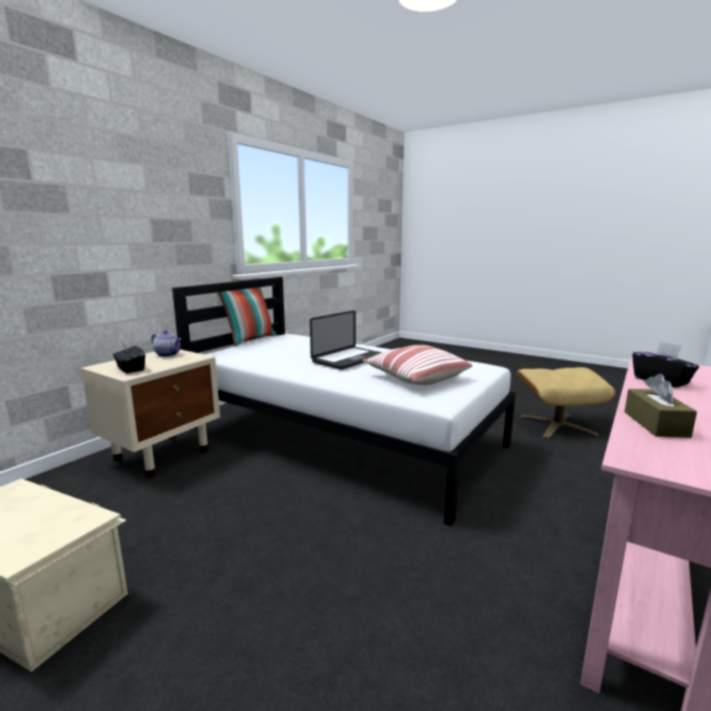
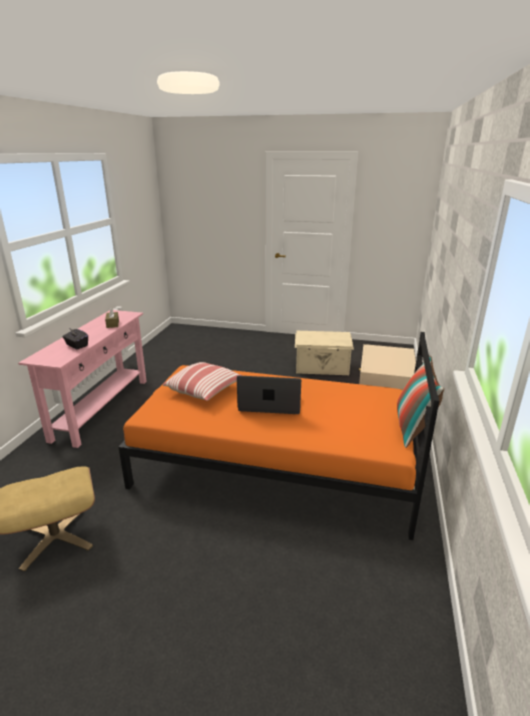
camera: 160 degrees right, 10 degrees up
(130, 369) = (382, 351): black tissue box -> none
(168, 354) = (396, 368): teapot -> none
(342, 436) = (275, 465): white bed -> orange bed
(348, 359) = (270, 404): laptop -> laptop turned 75 degrees clockwise

